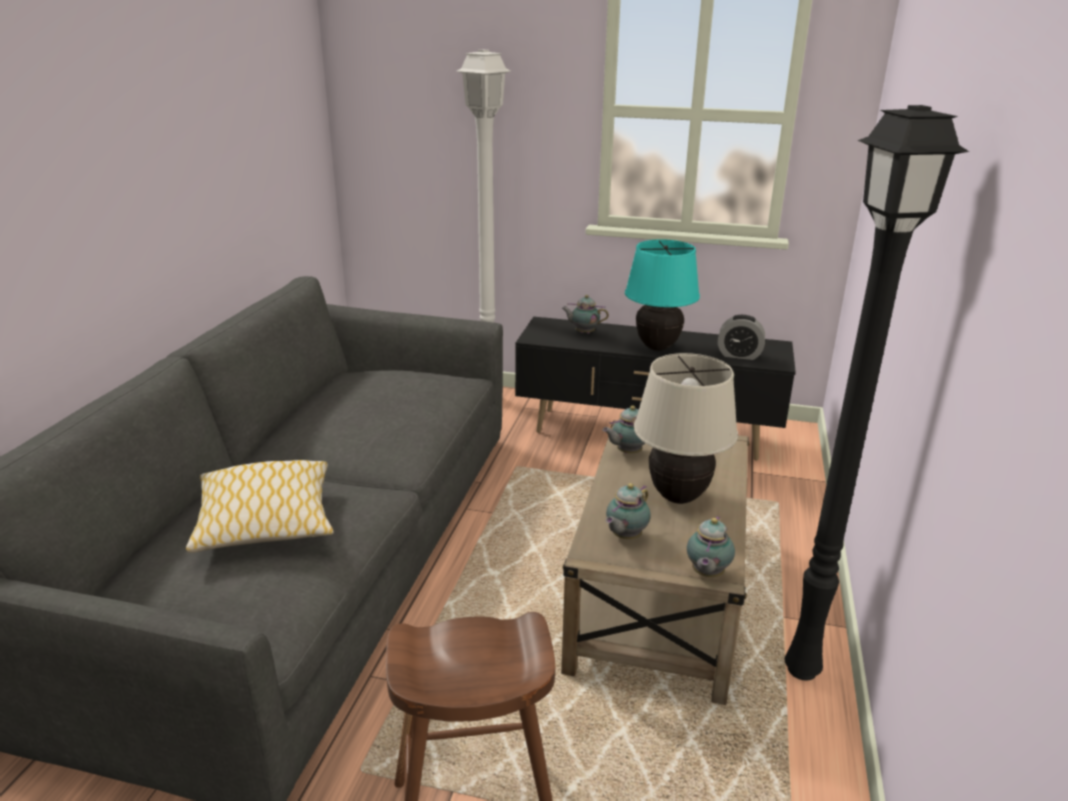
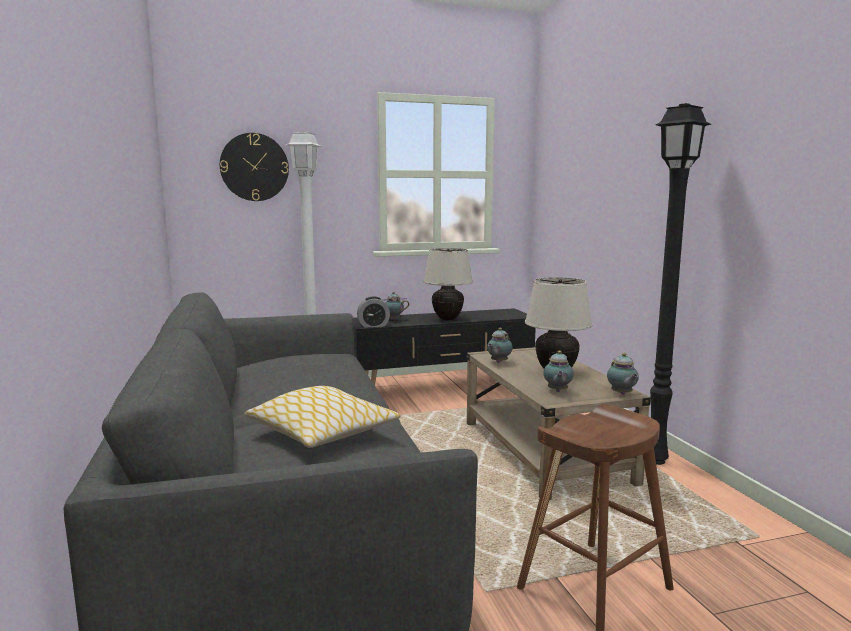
camera: 30 degrees left, 15 degrees down
(432, 96) = (254, 167): none -> wall clock
(657, 347) = (447, 319): turquoise table lamp -> beige table lamp
(739, 355) = (497, 316): alarm clock -> alarm clock (373, 325)

